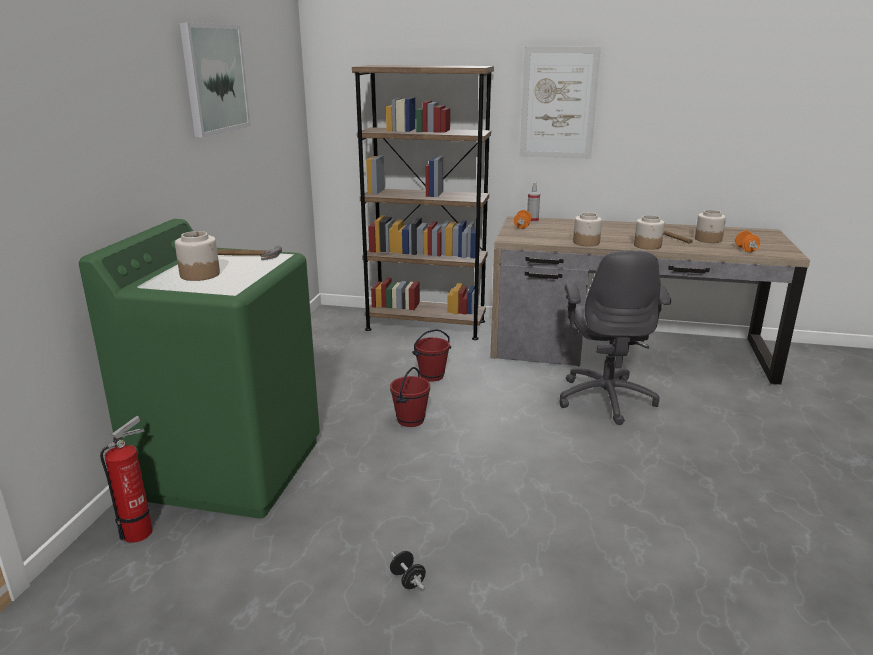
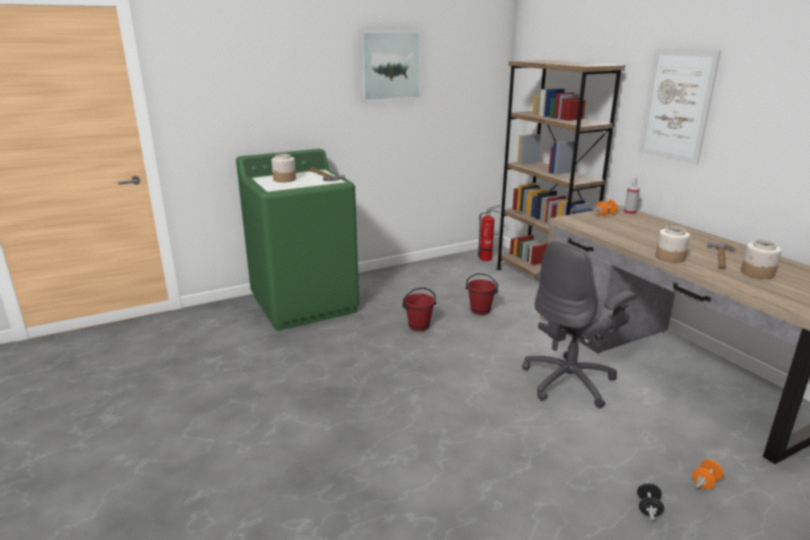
camera: 50 degrees right, 0 degrees up
(141, 531) = (236, 310): fire extinguisher -> fire extinguisher (487, 258)
(407, 580) = (273, 389): black dumbbell -> black dumbbell (648, 508)
(586, 242) = (621, 239): jar -> none
(746, 250) = (769, 293): orange dumbbell -> orange dumbbell (705, 482)

